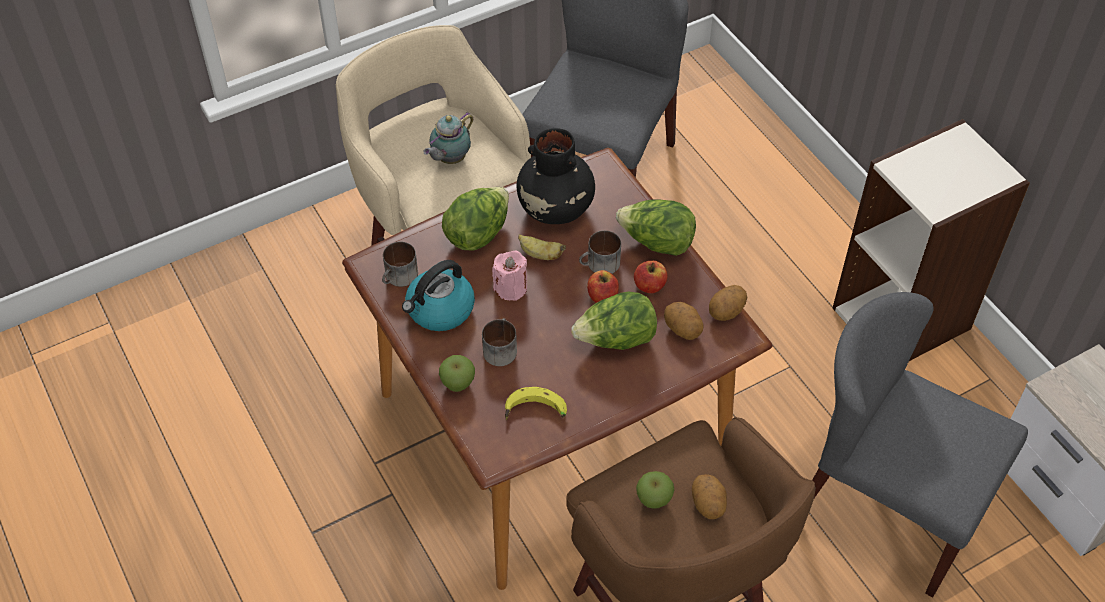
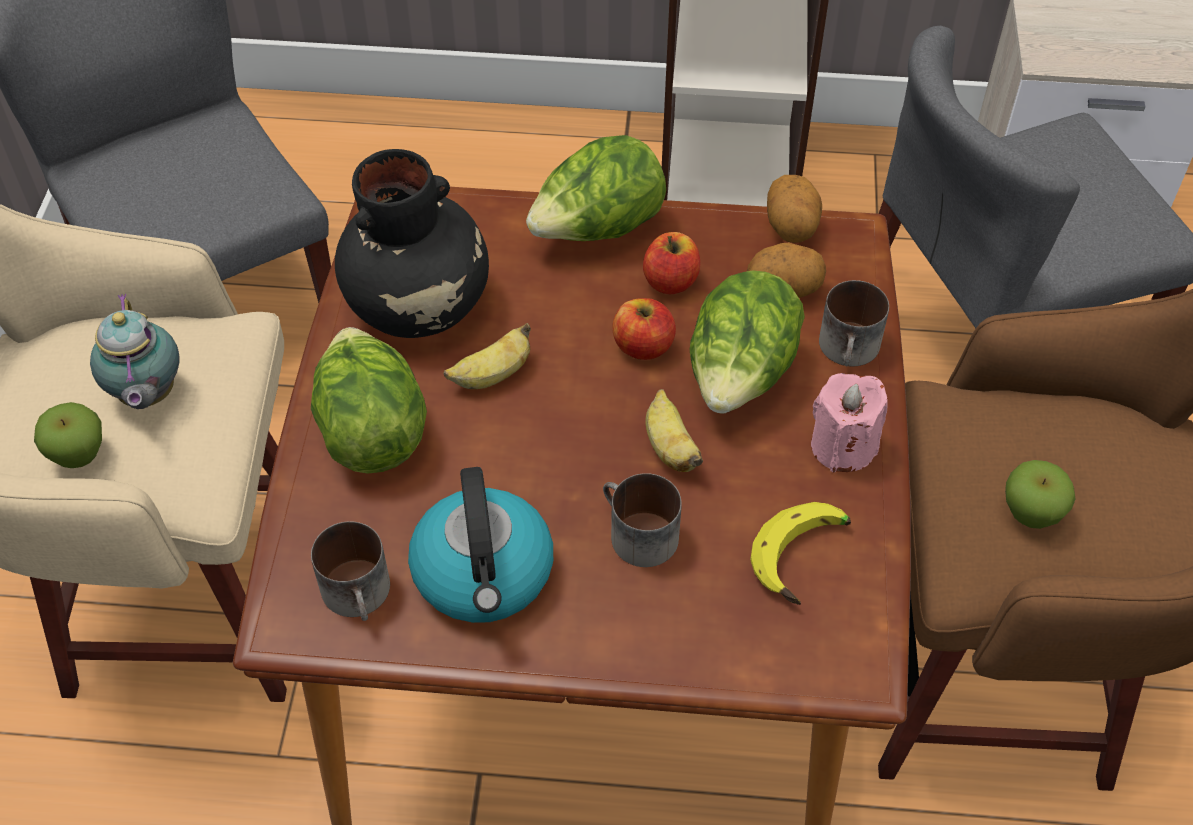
camera: 55 degrees left, 0 degrees up
(458, 384) = (663, 635): apple -> apple (79, 455)
(510, 288) = (524, 450): pink candle -> pink candle (843, 446)
(554, 336) = (669, 447): none -> banana
(600, 265) = (581, 316): mug -> mug (850, 350)
(708, 504) = (1079, 454): potato -> none

